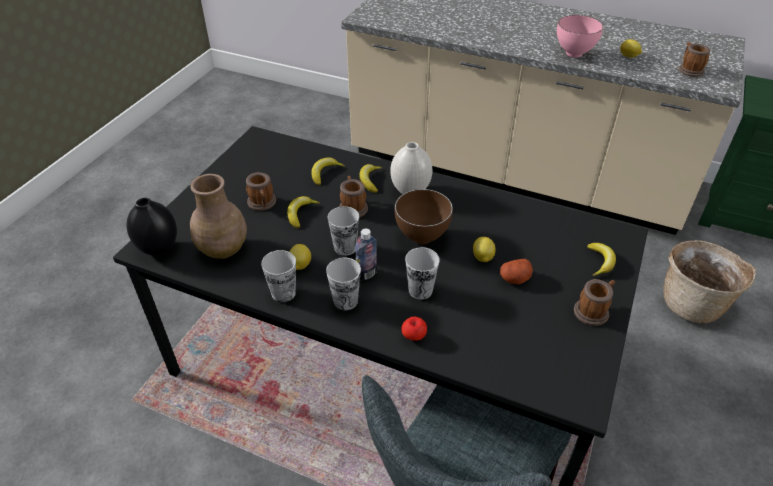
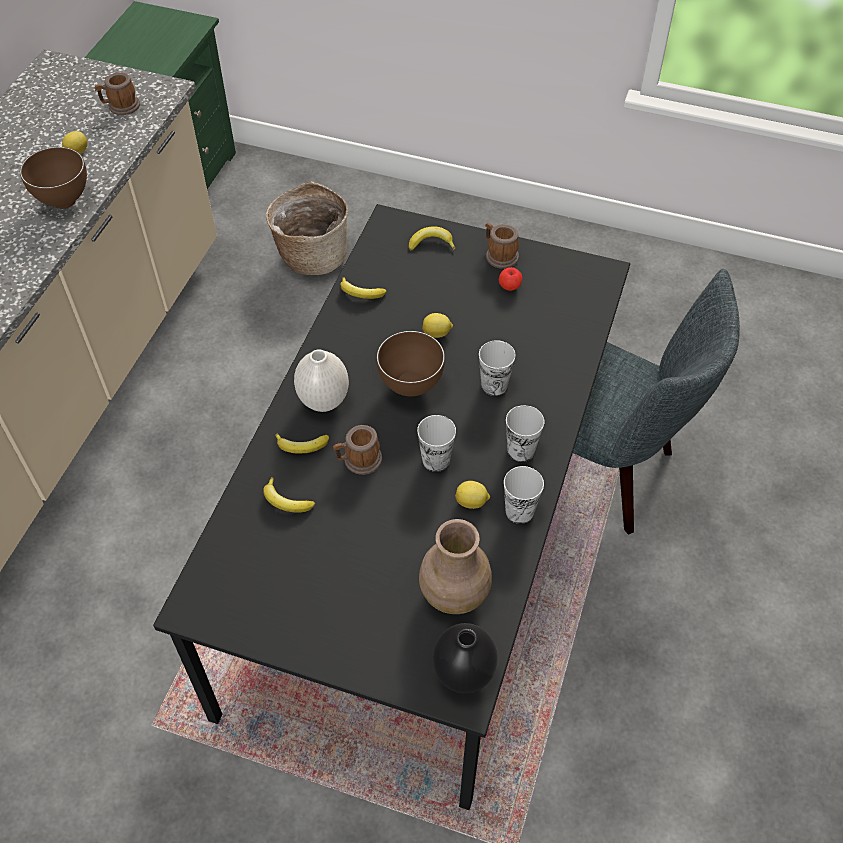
camera: 95 degrees left, 10 degrees up
(262, 204) = (358, 566): mug -> none
(300, 214) = (376, 517): banana -> banana (361, 293)
(366, 274) = (476, 435): bottle -> none
(413, 336) = (557, 388): apple -> apple (509, 287)
(514, 278) = (465, 309): potato -> none
(575, 54) = (65, 201): pink bowl -> brown bowl

